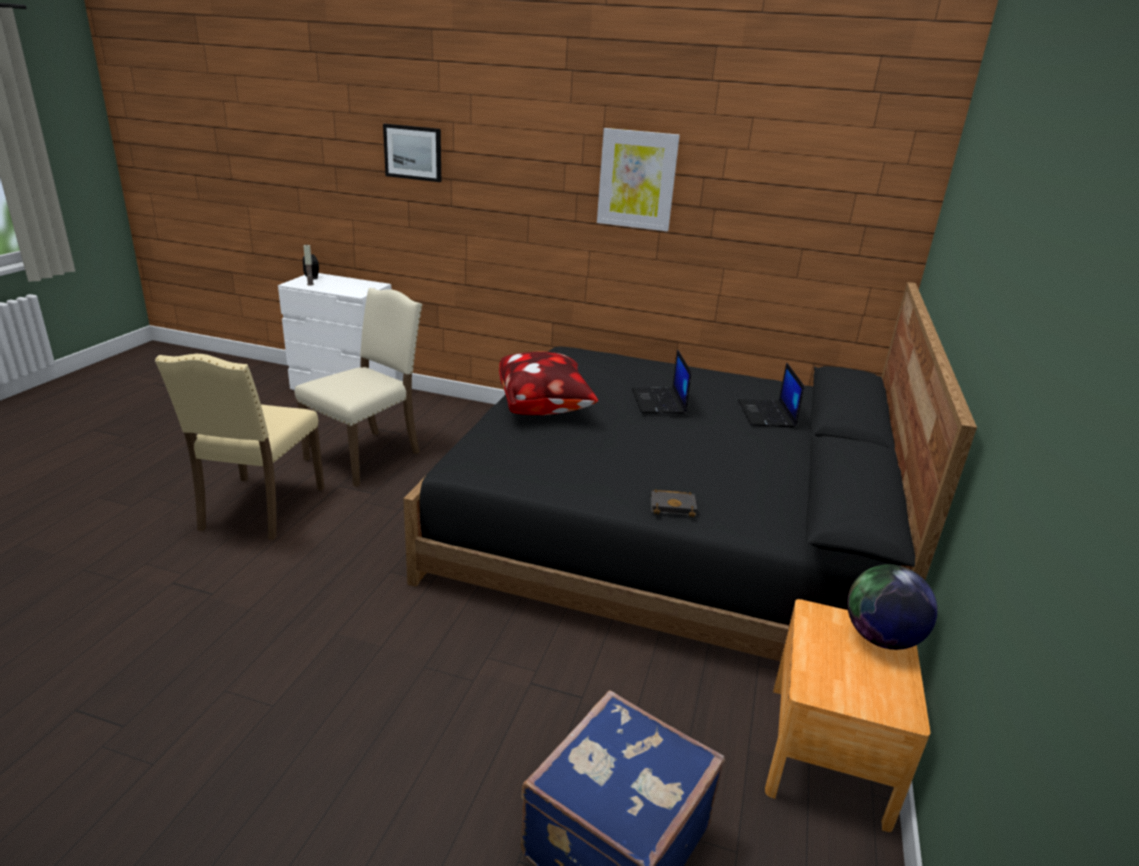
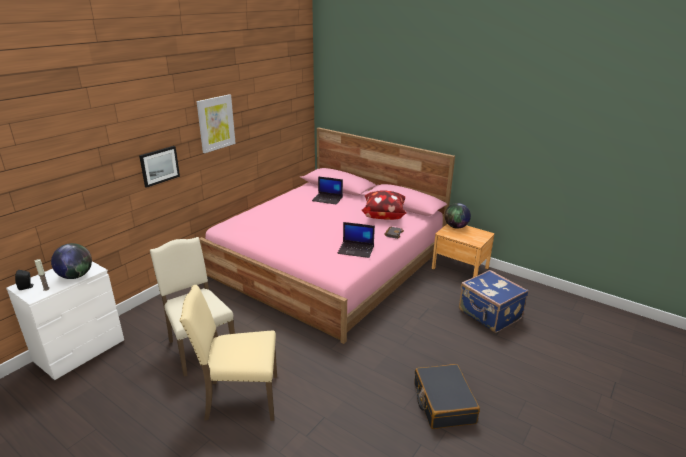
camera: 70 degrees left, 0 degrees up
(236, 753) = (443, 403): none -> black suitcase
(259, 509) = (240, 398): beige chair -> beige chair turned 150 degrees clockwise
(341, 289) = (75, 276): none -> globe
(413, 152) = (81, 155): picture -> picture (159, 166)
(544, 408) = (293, 244): pillow -> pillow (383, 215)
(659, 402) = (306, 216): laptop -> laptop (356, 250)
(668, 525) = (329, 264): black bed -> pink bed

